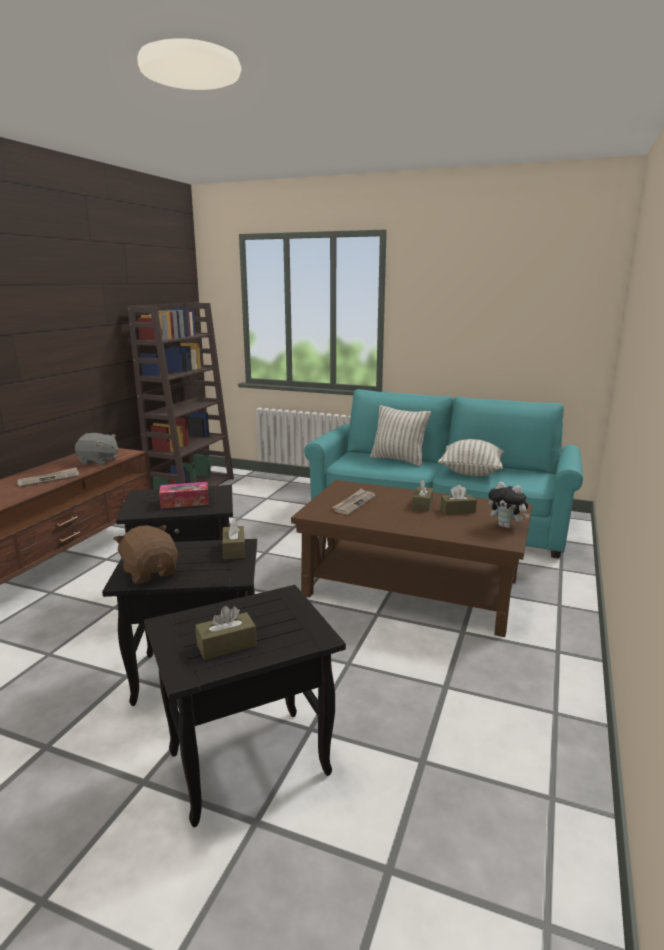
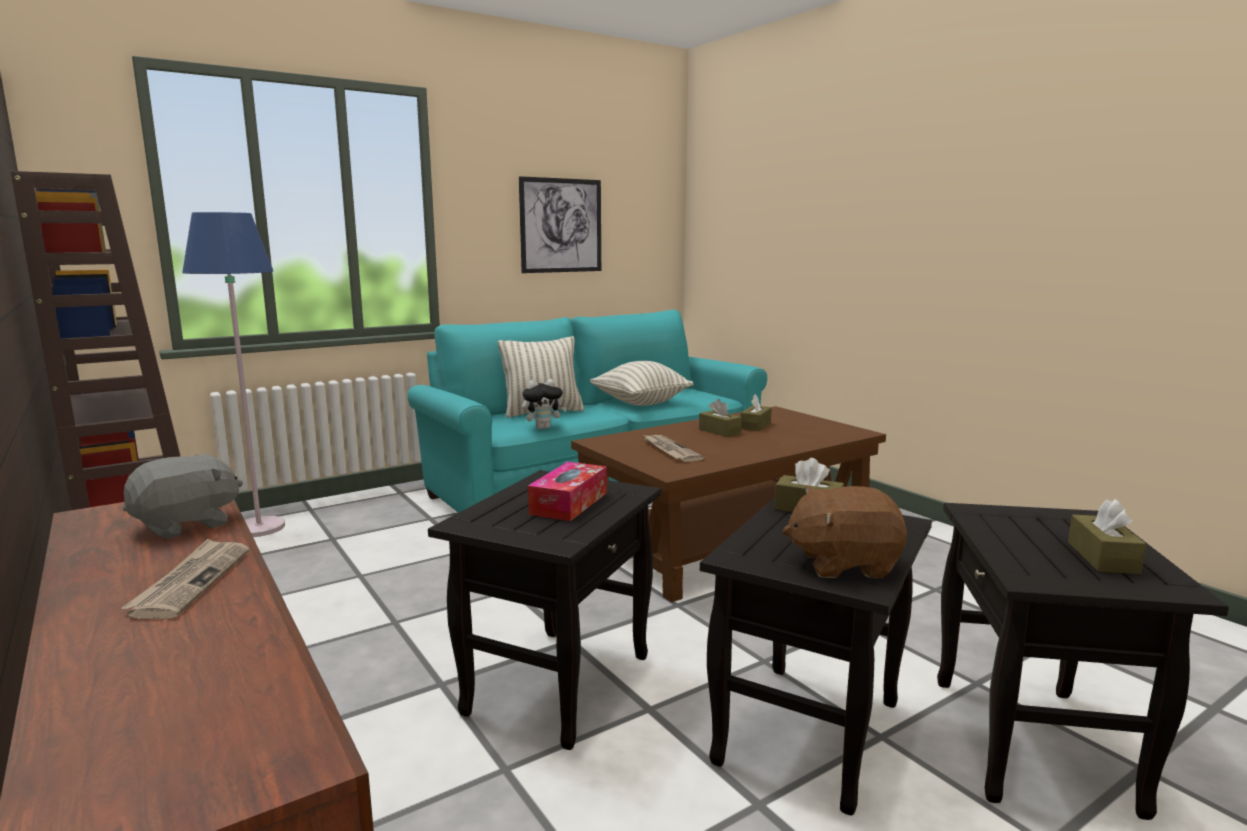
camera: 55 degrees left, 5 degrees down
(258, 482) = (259, 528): none -> blue floor lamp
(483, 324) = (561, 225): none -> picture
(506, 526) = (819, 423): plush toy -> plush toy (543, 428)

